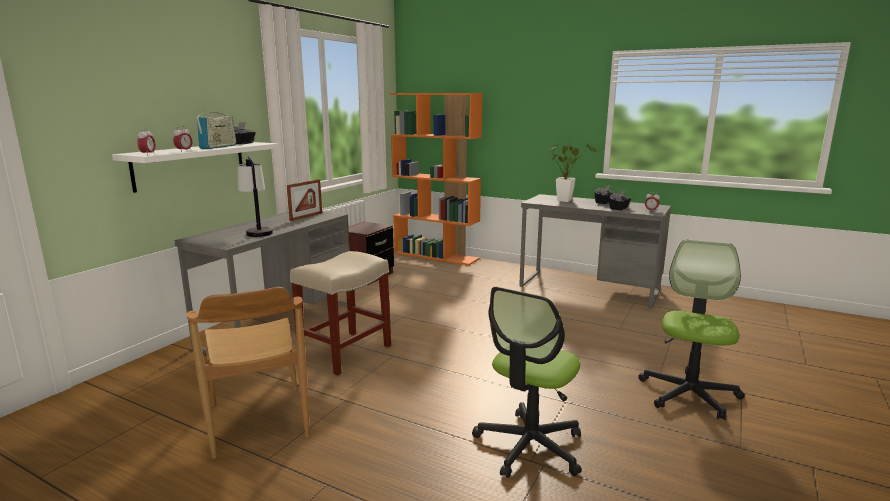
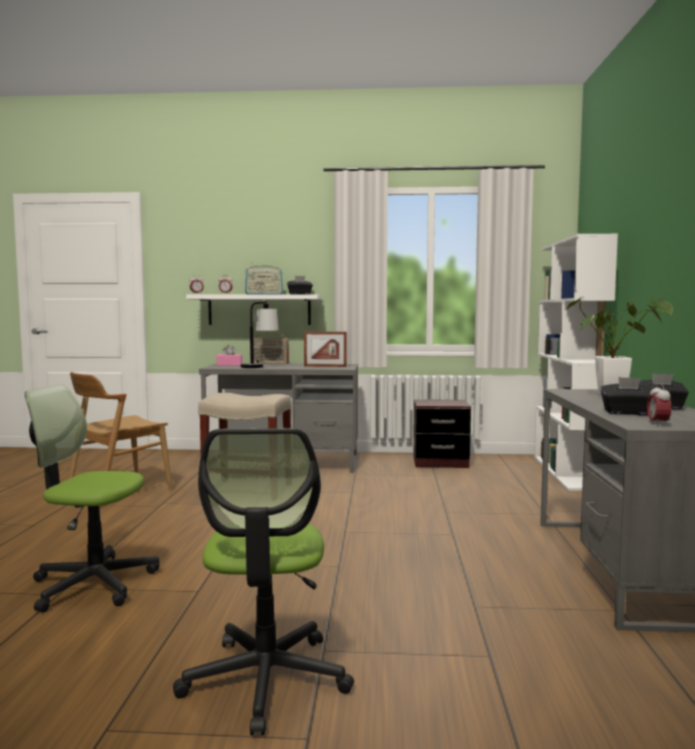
camera: 65 degrees right, 10 degrees down
(215, 238) = (229, 365): none -> pink tissue box
(238, 226) = (269, 363): none -> radio
(436, 256) = (567, 473): orange bookcase -> white bookcase
(689, 394) = (266, 679): office chair -> office chair turned 90 degrees clockwise

